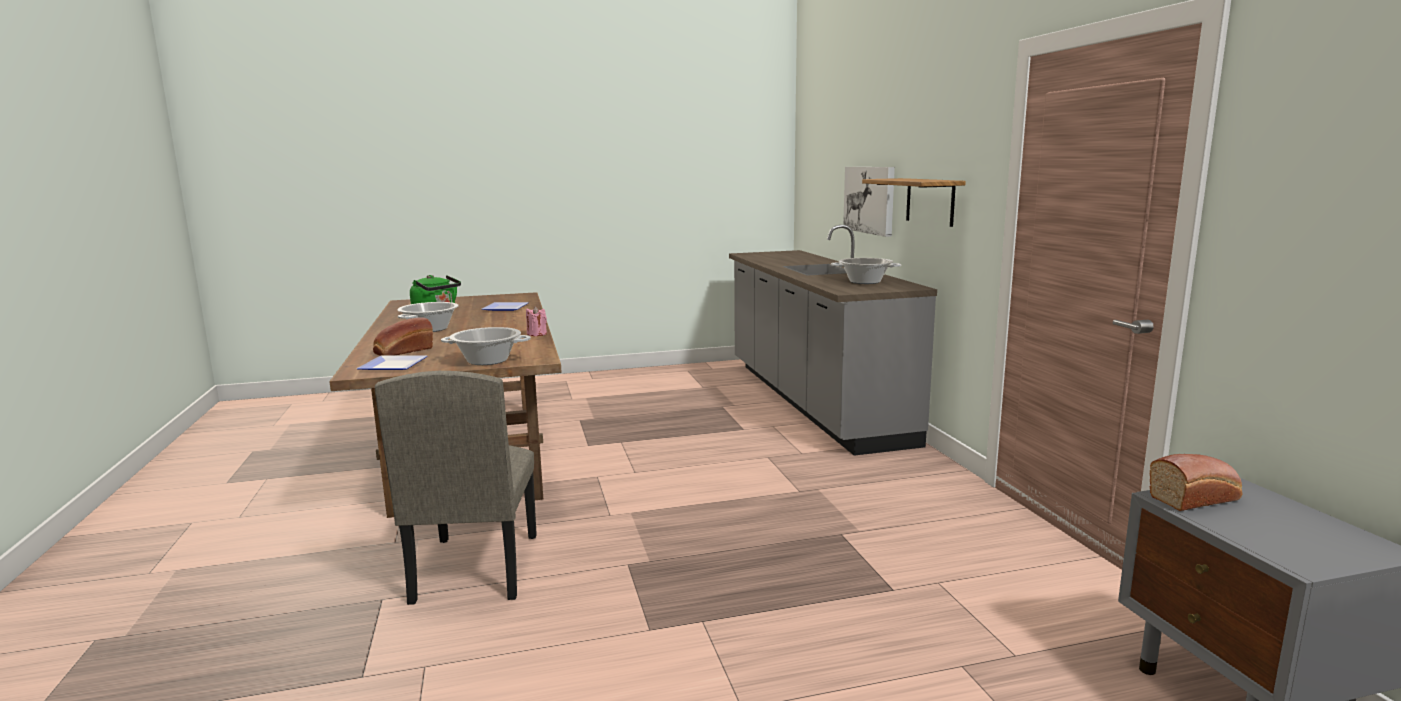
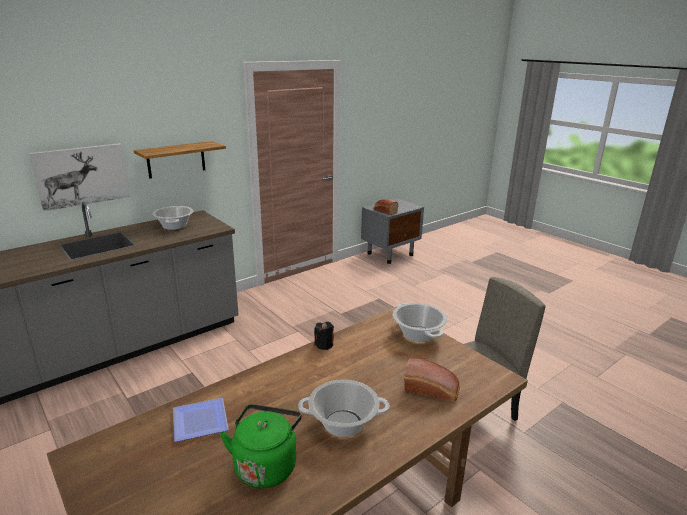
camera: 115 degrees left, 10 degrees up
(394, 366) = (470, 368): plate -> none
(536, 334) = (324, 345): pink candle -> black candle

